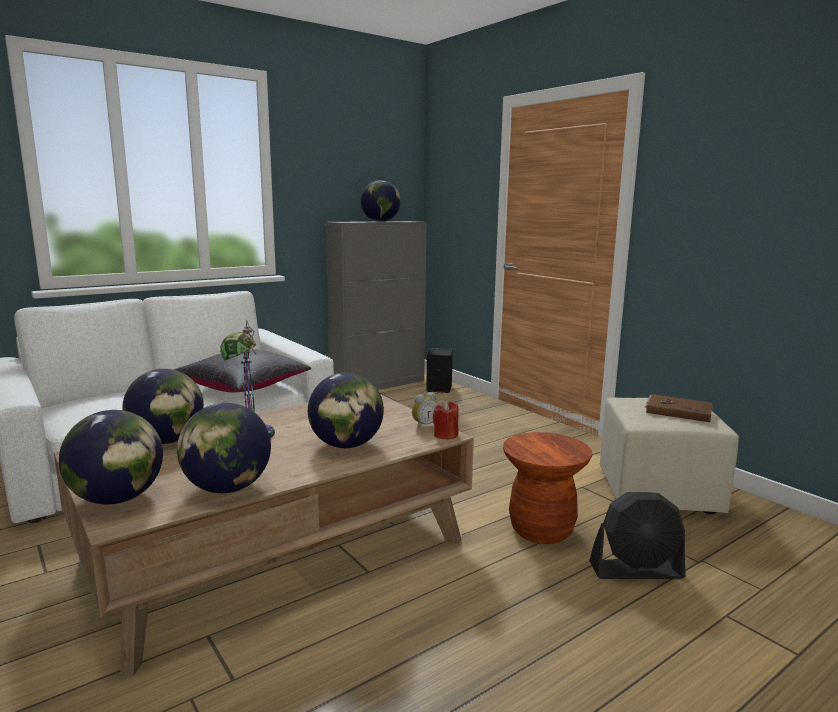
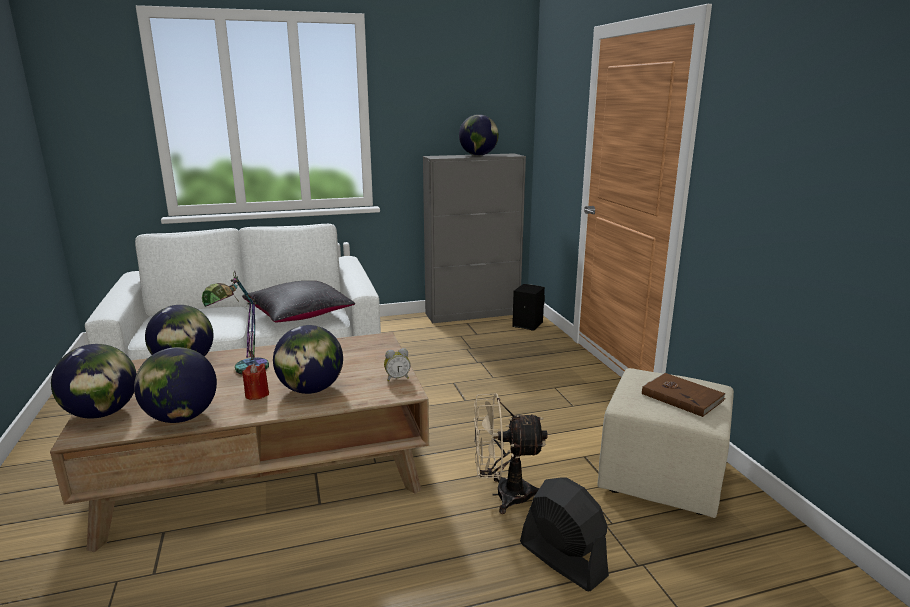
camera: 20 degrees right, 5 degrees up
(445, 435) = (405, 392): red candle -> red candle (257, 394)
(541, 530) = (503, 495): brown stool -> beige fan
(636, 570) = (562, 559): black fan -> black fan turned 150 degrees counterclockwise

